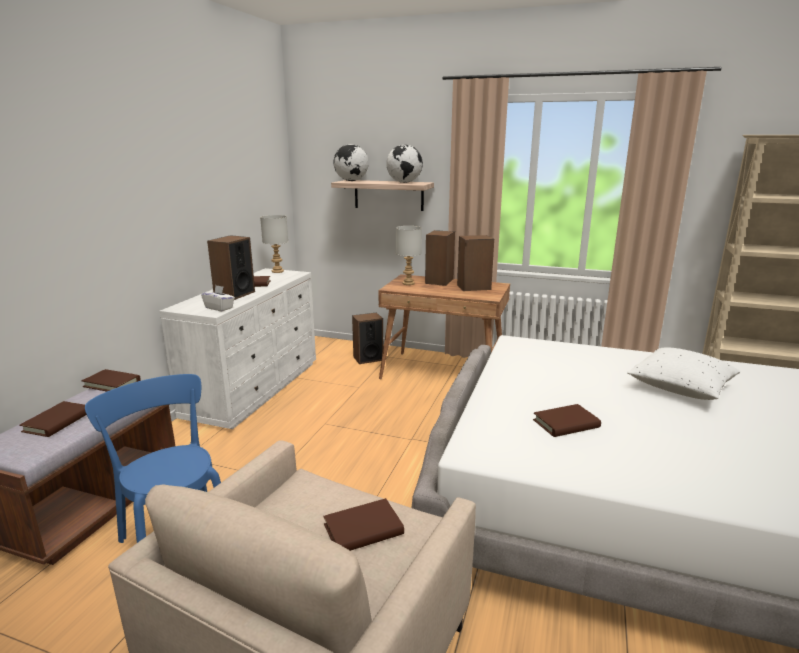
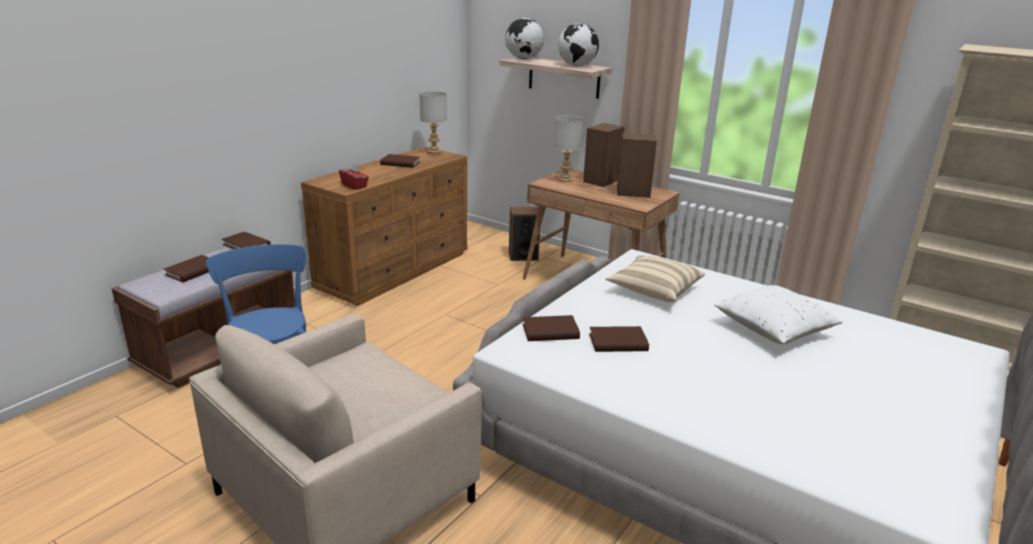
camera: 15 degrees right, 5 degrees up
(219, 308) = (354, 186): white tissue box -> red tissue box
(234, 294) = (376, 173): speaker -> none
(255, 388) = (395, 270): white dresser -> brown dresser
(363, 530) = (387, 394): brown book -> brown book (550, 332)
(552, 368) = (654, 290): none -> beige pillow

